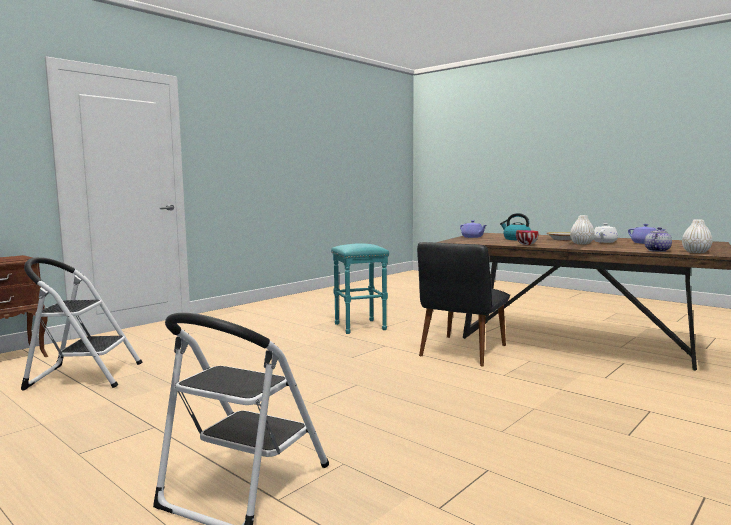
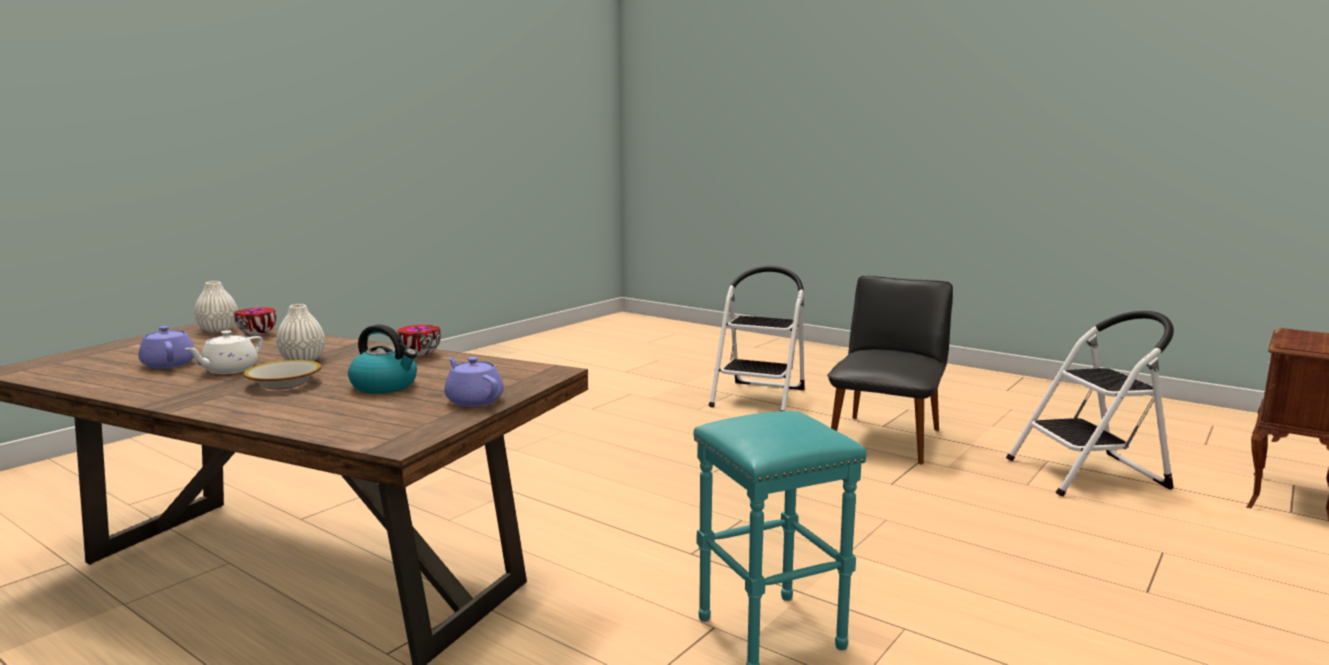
camera: 175 degrees right, 5 degrees up
(463, 350) = (544, 543): black chair -> black chair (885, 439)
(656, 250) = (258, 334): teapot -> bowl

